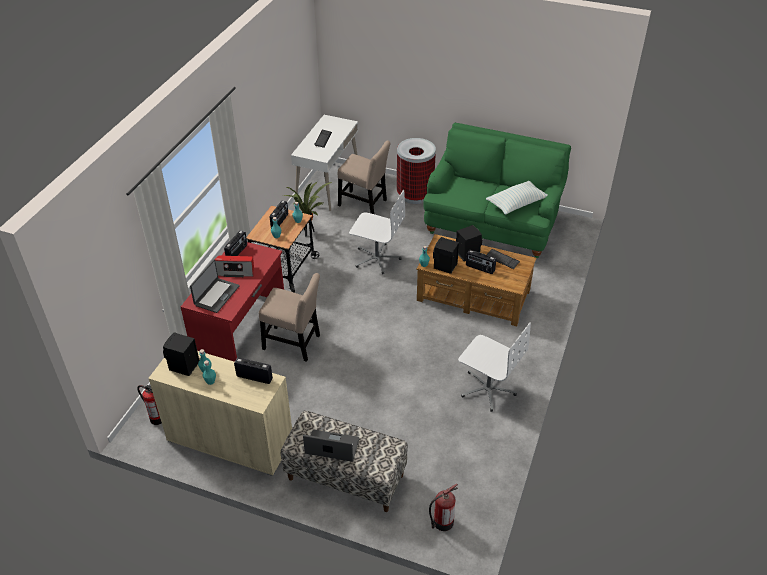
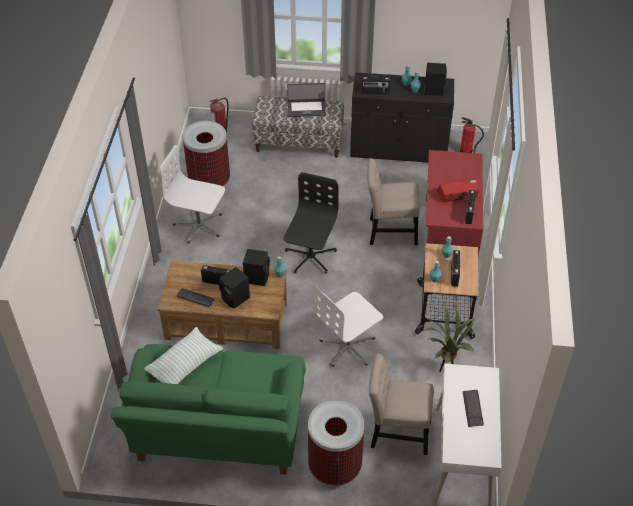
camera: 165 degrees right, 5 degrees up
(216, 295) = (457, 168): laptop -> none
(230, 440) = (398, 149): beige cabinet -> black cabinet
(376, 258) = (348, 347): white office chair -> white office chair turned 45 degrees counterclockwise
(382, 334) = (310, 257): none -> black office chair
(468, 442) = (209, 181): none -> trash can

